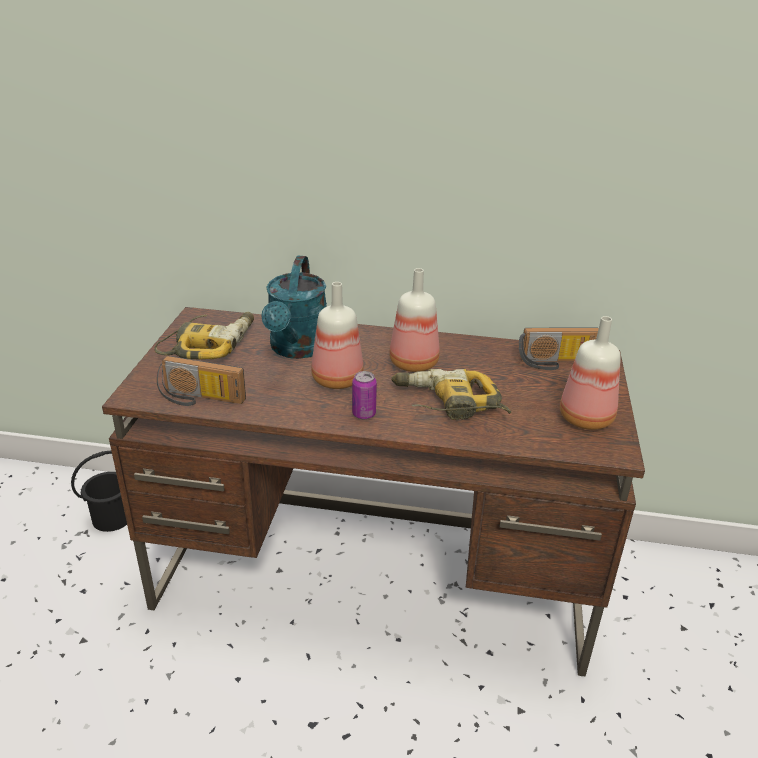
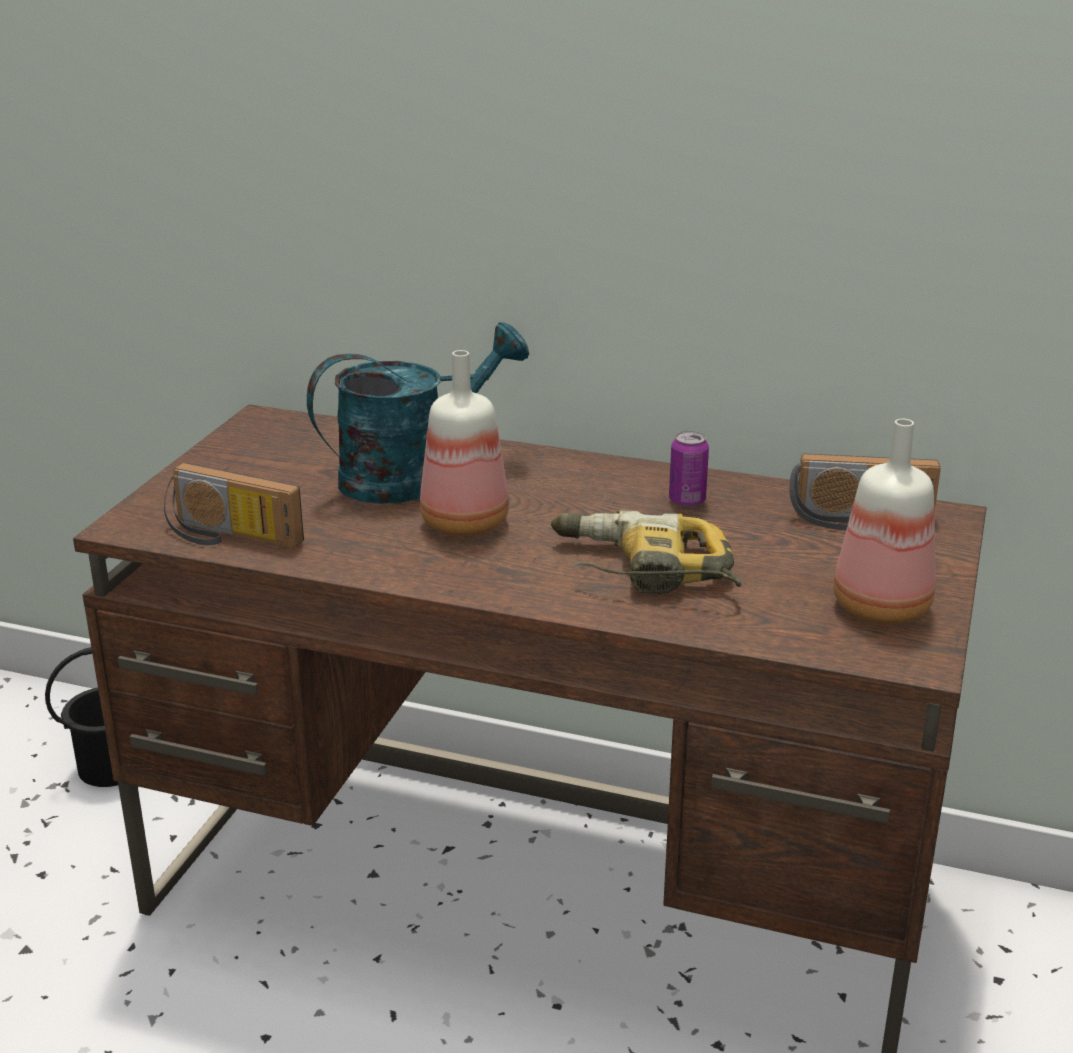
camera: 10 degrees right, 5 degrees down
(210, 343) = (271, 459): power drill -> none
(297, 349) = (412, 475): turquoise watering can -> turquoise watering can turned 135 degrees counterclockwise
(364, 414) = (492, 575): can -> can (687, 501)
(413, 362) = (603, 505): bottle -> none

